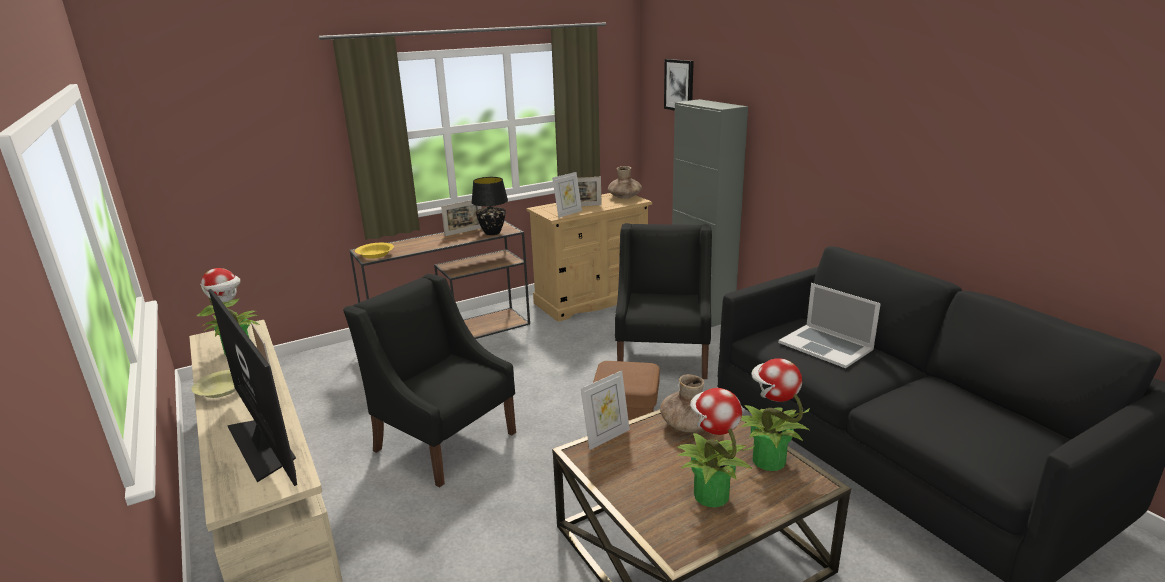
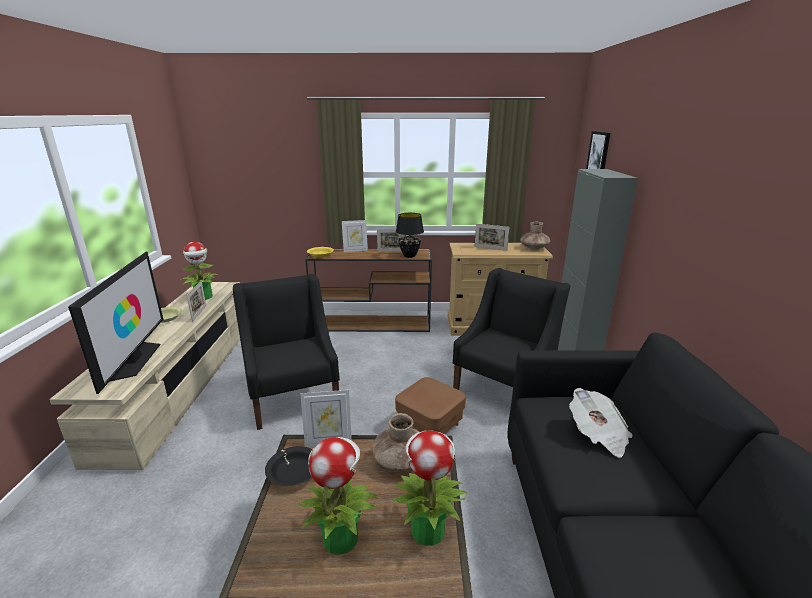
camera: 30 degrees right, 0 degrees up
(568, 213) = (472, 252): picture frame -> picture frame (355, 250)
(608, 471) = (294, 472): none -> black bowl
(825, 346) = (598, 435): laptop -> newspaper

